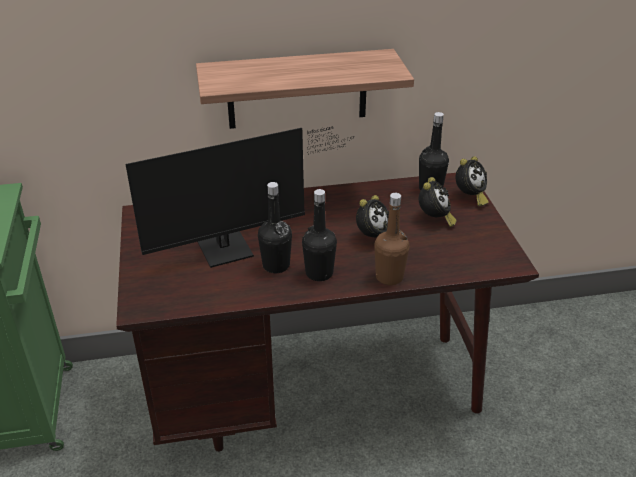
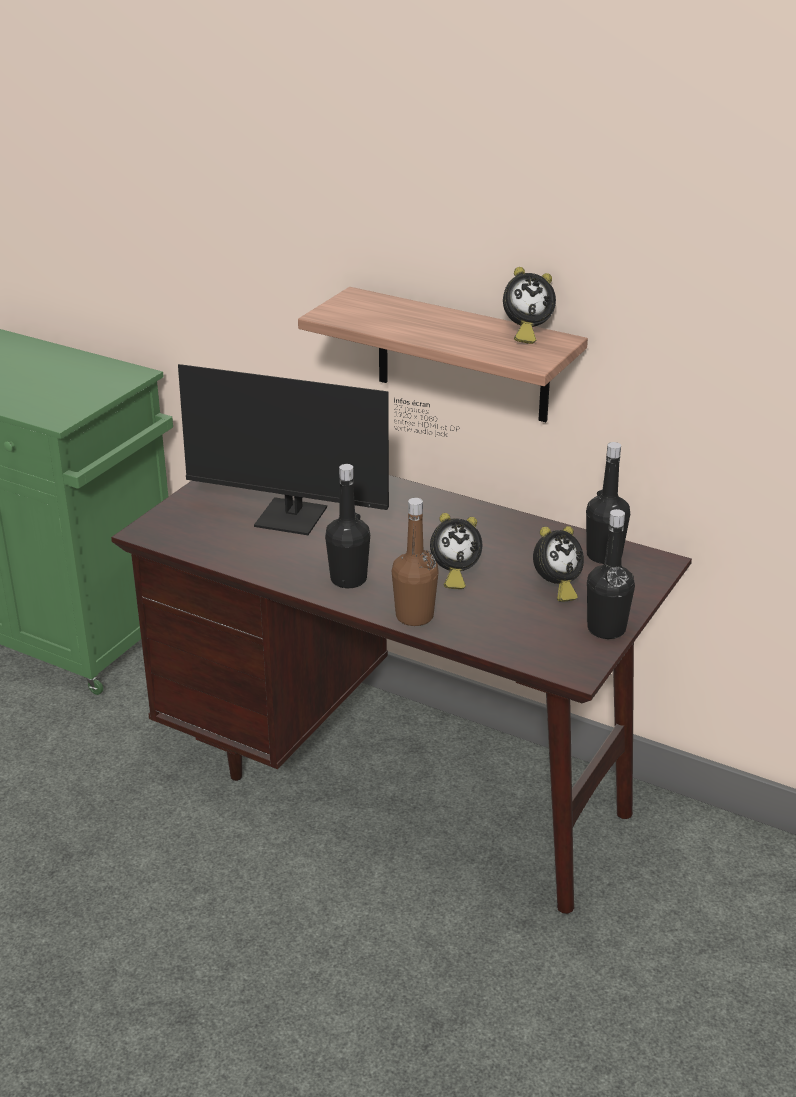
camera: 40 degrees right, 5 degrees down
(276, 265) = (317, 553): black bottle -> black bottle (606, 629)
(469, 197) = (639, 584): alarm clock -> alarm clock (525, 333)

